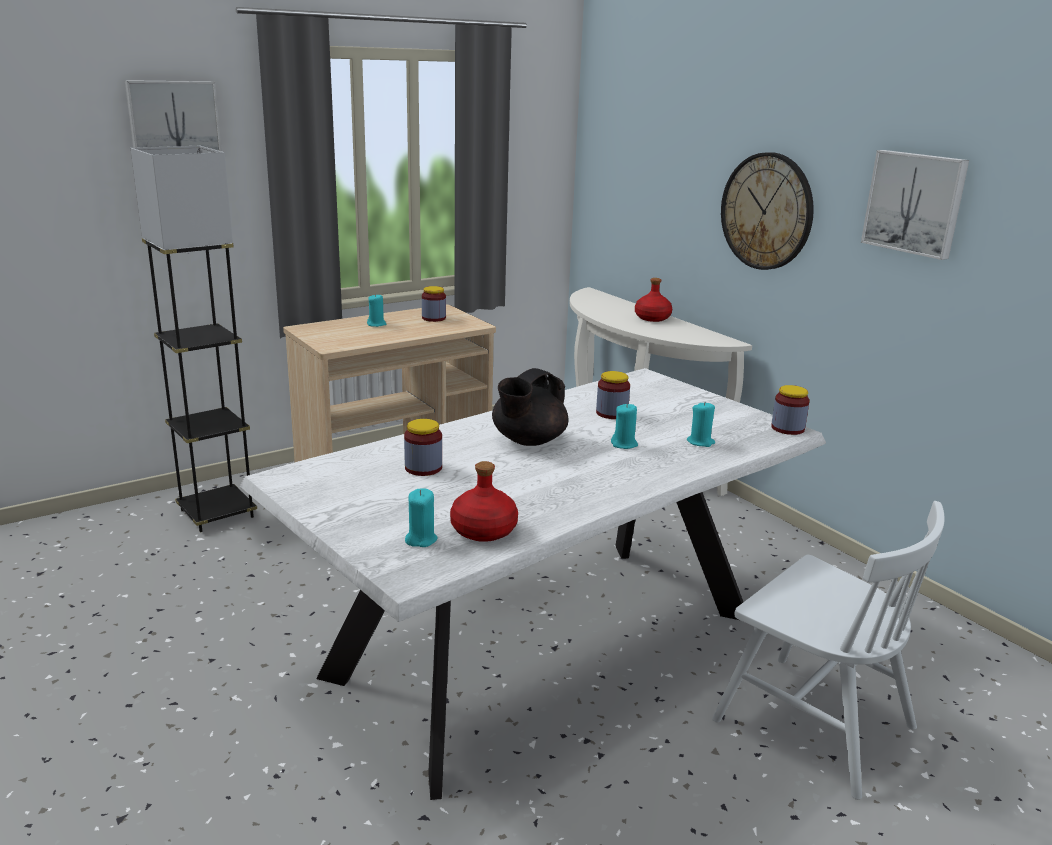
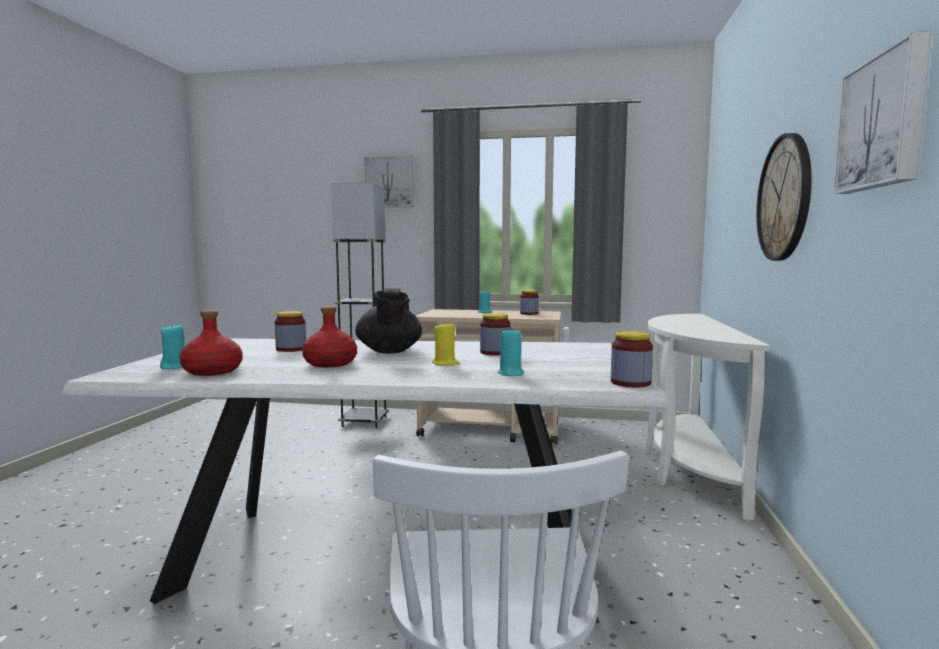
camera: 45 degrees right, 15 degrees down
(528, 440) = (389, 352): black teapot -> black teapot turned 90 degrees counterclockwise
(624, 444) = (445, 363): turquoise candle -> yellow candle
(652, 318) = (706, 326): red bottle -> red bottle (330, 363)

